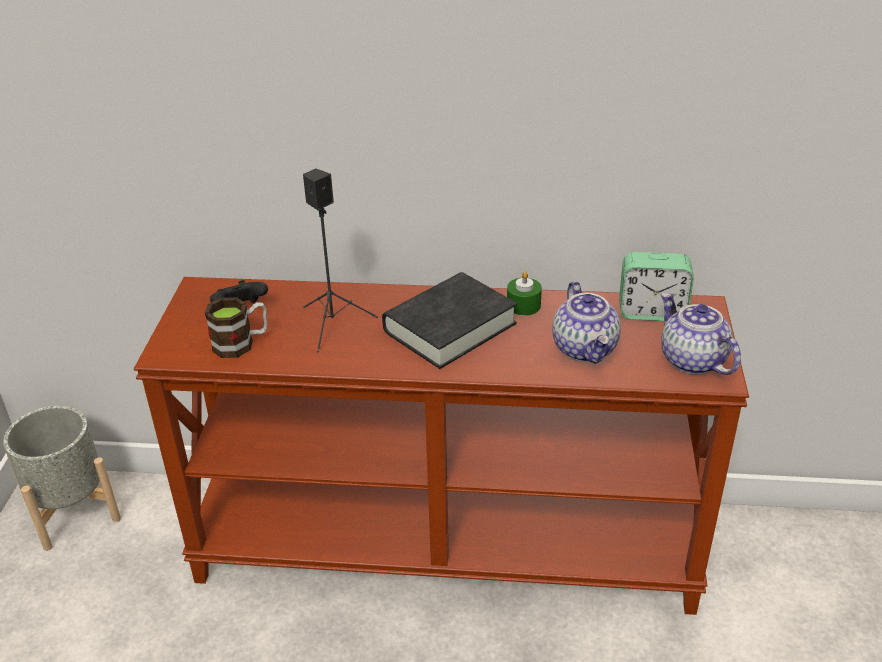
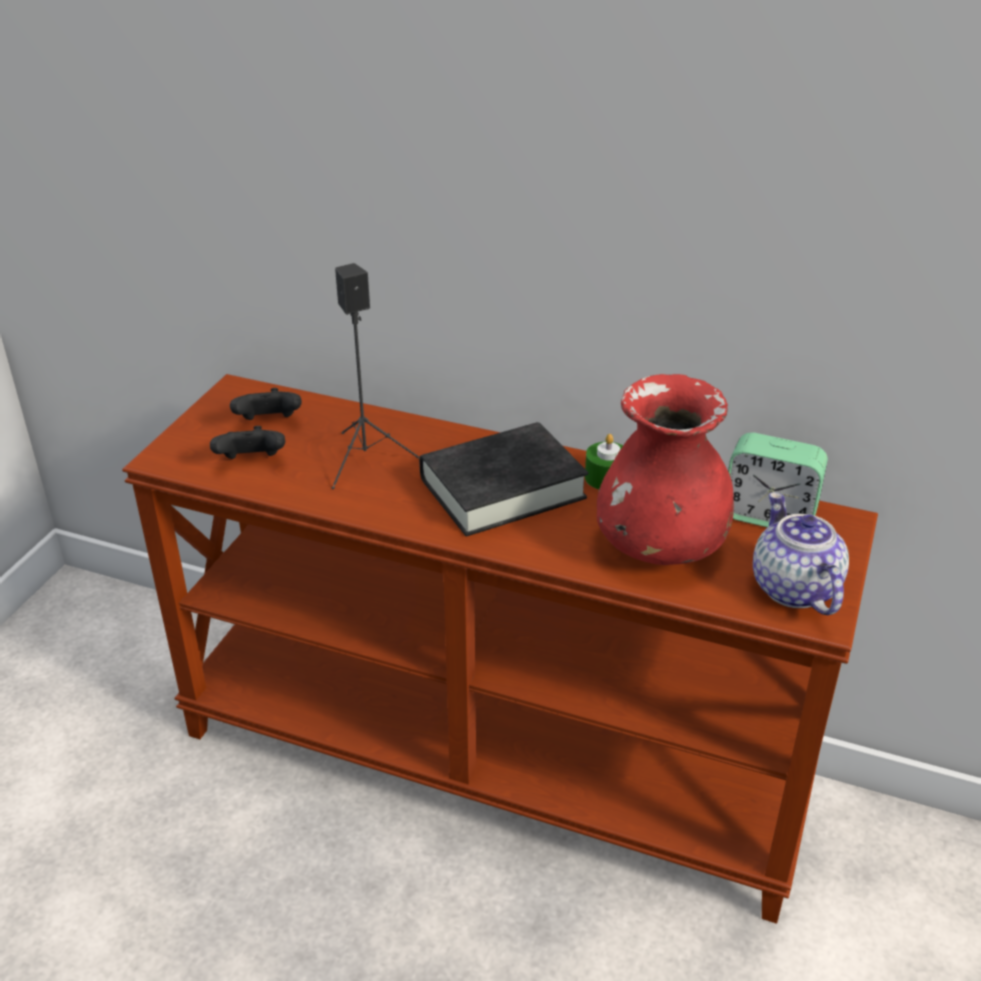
camera: 15 degrees right, 0 degrees up
(72, 511) = (90, 625): grey planter -> none
(241, 343) = (251, 462): mug -> black game controller
(585, 349) = (660, 546): teapot -> red vase

